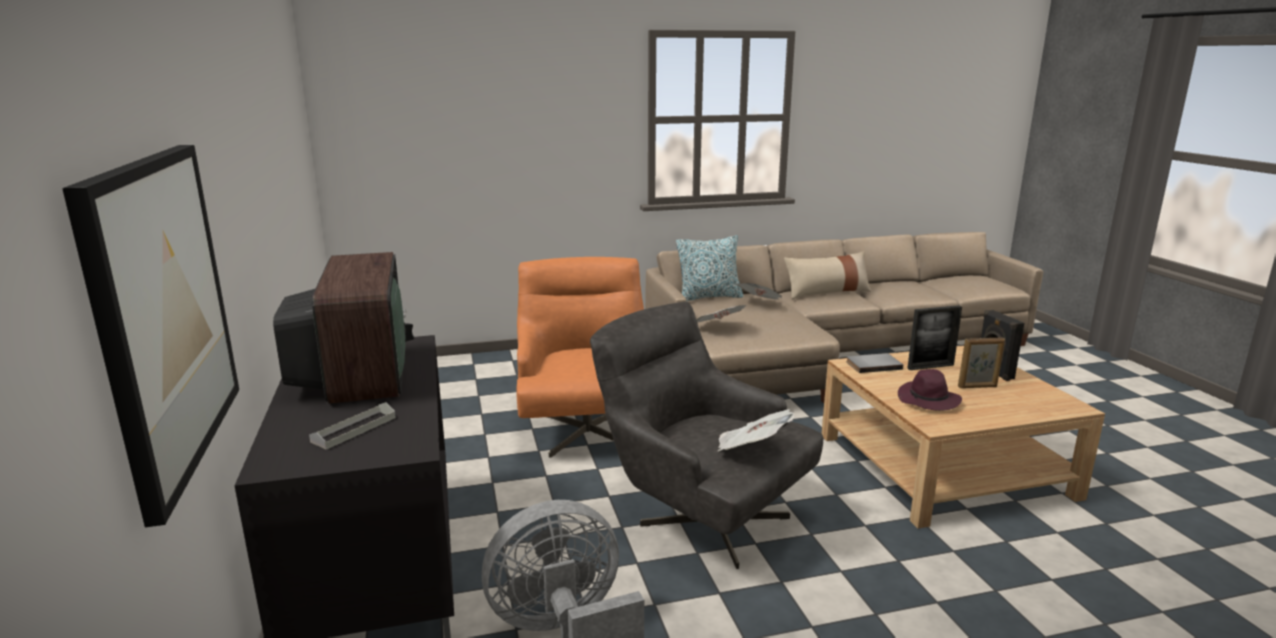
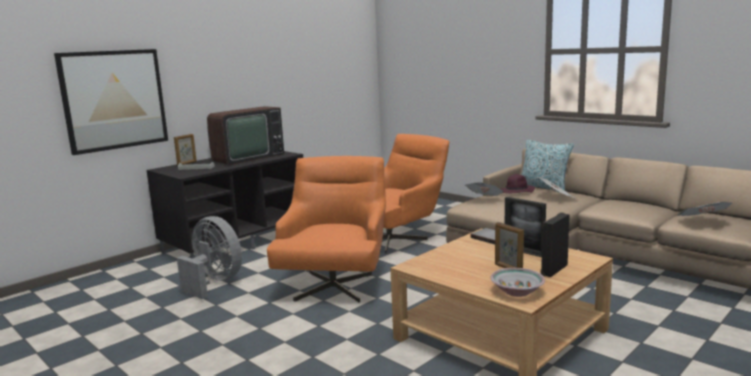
camera: 60 degrees right, 5 degrees down
(278, 432) = (187, 163): none -> picture frame
(700, 515) = (336, 282): grey armchair -> orange armchair
(751, 448) = (317, 236): newspaper -> newspaper (702, 222)
(827, 292) = (635, 206): beige pillow -> none
(928, 400) = (453, 259): purple hat -> purple hat (516, 192)
(1046, 402) = (516, 291): none -> bowl

